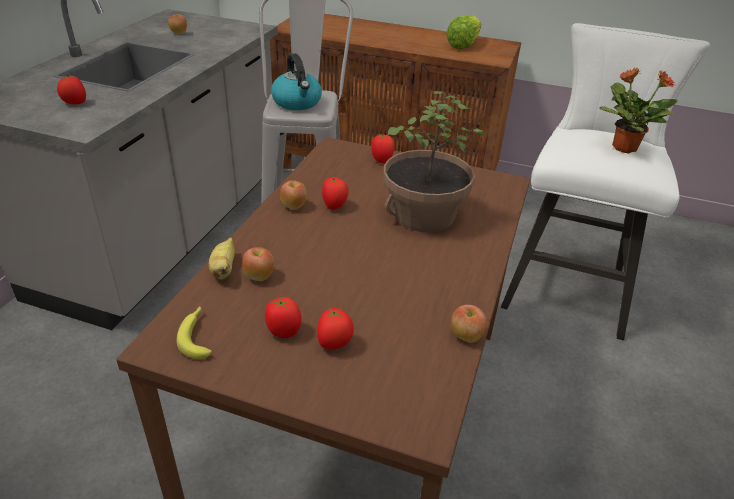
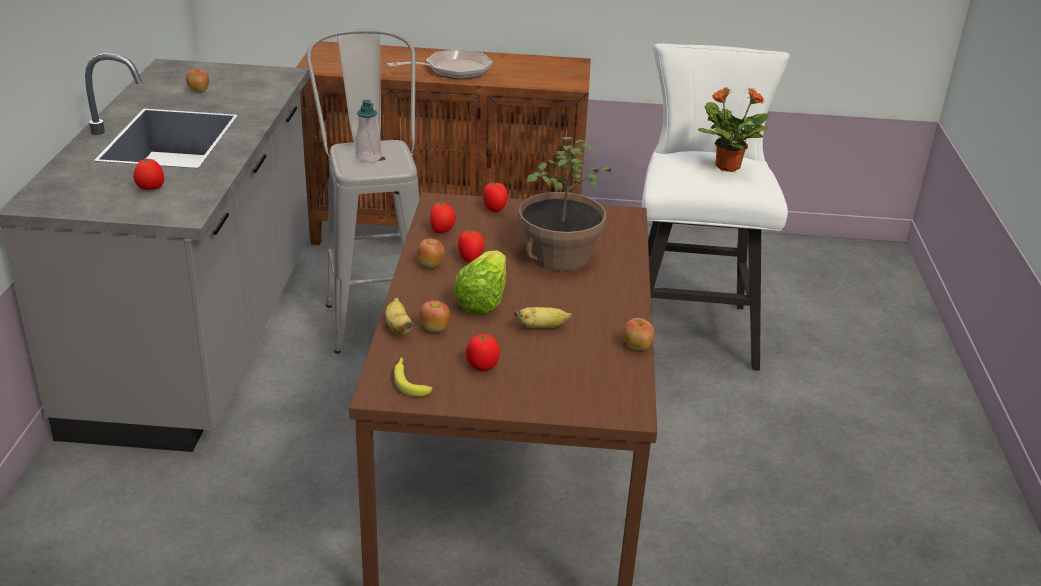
camera: 15 degrees left, 5 degrees down
(297, 102) = (368, 158): kettle -> soap dispenser
(334, 344) = (531, 369): tomato -> tomato (442, 231)
(370, 293) = (542, 327): none -> banana
(398, 40) = (452, 70): none -> frying pan
(463, 45) = (528, 69): lettuce -> lettuce (483, 300)

